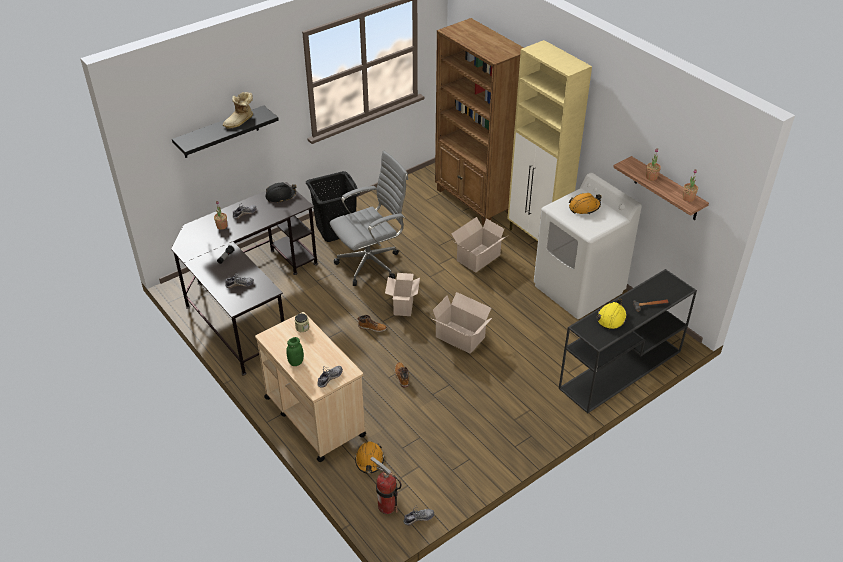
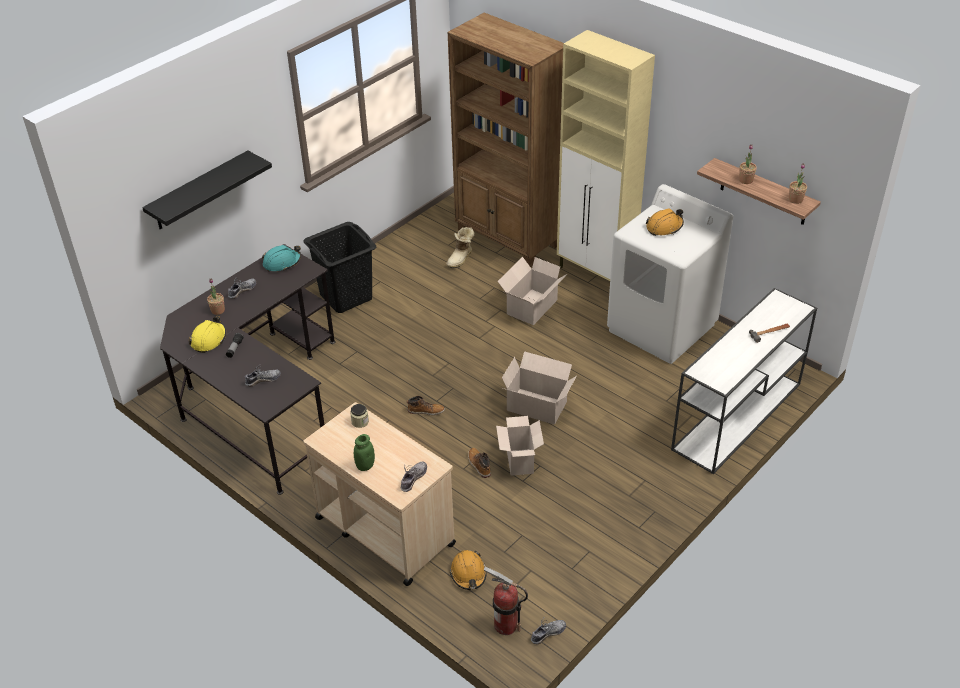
camera: 10 degrees left, 0 degrees up
(240, 122) = (225, 174): boot -> boot (461, 259)
(280, 196) = (282, 263): black hard hat -> turquoise hard hat
(371, 264) = (403, 332): grey office chair -> none
(402, 306) = (456, 379): cardboard box -> cardboard box (519, 461)
(611, 318) = (729, 355): yellow hard hat -> yellow hard hat (209, 339)
(620, 370) = (736, 417): black console table -> white console table

